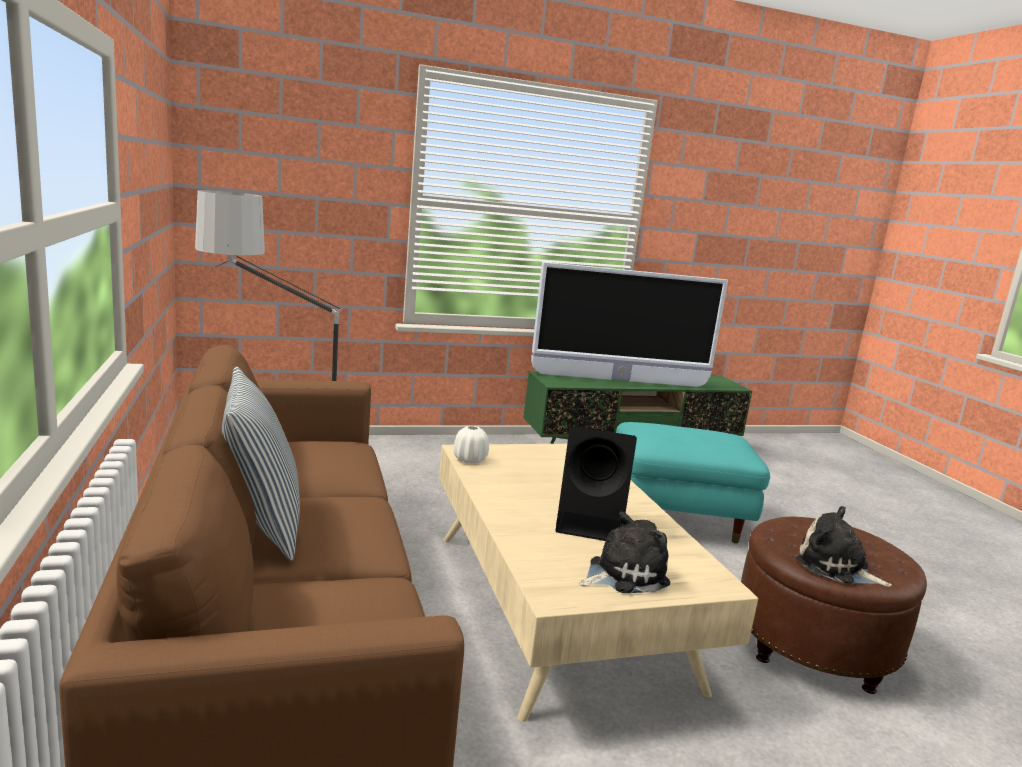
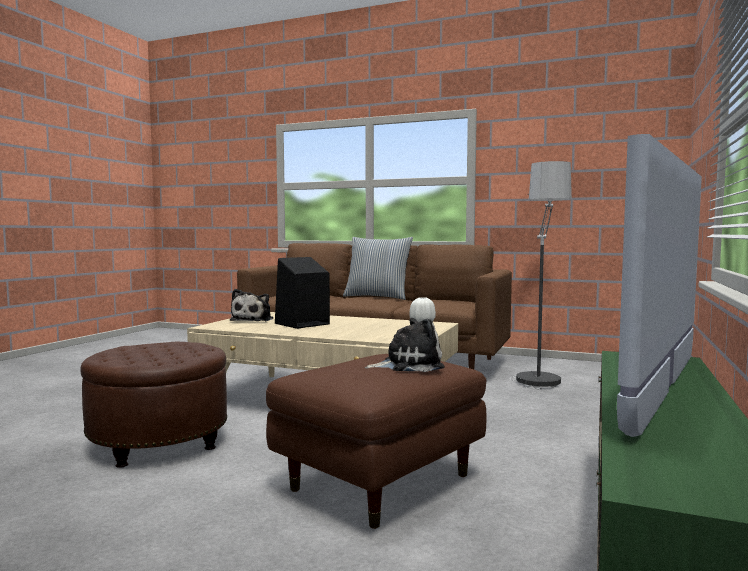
camera: 130 degrees right, 10 degrees down
(677, 519) = (379, 483): turquoise ottoman -> brown ottoman
(836, 567) = (152, 346): plush toy -> plush toy (409, 365)

